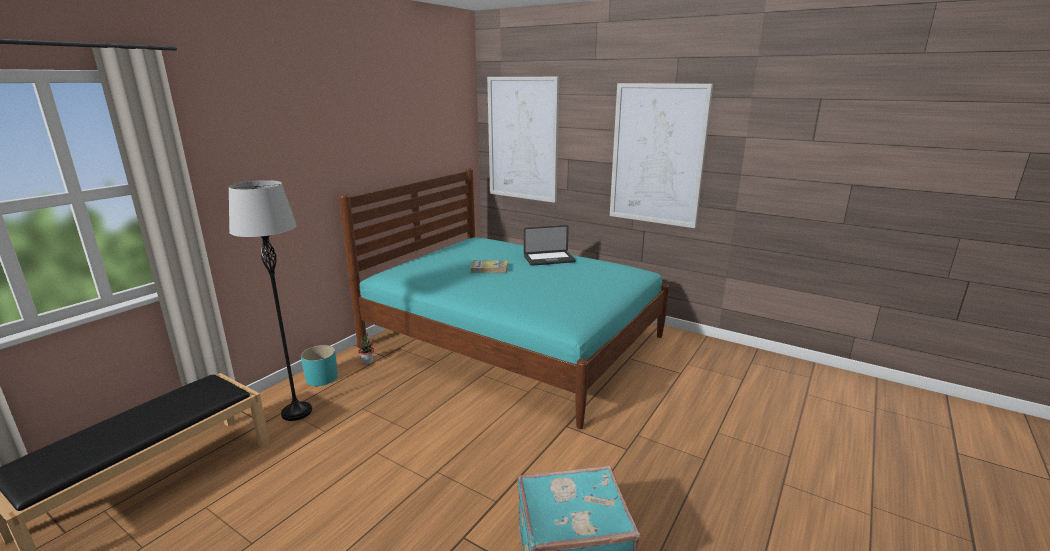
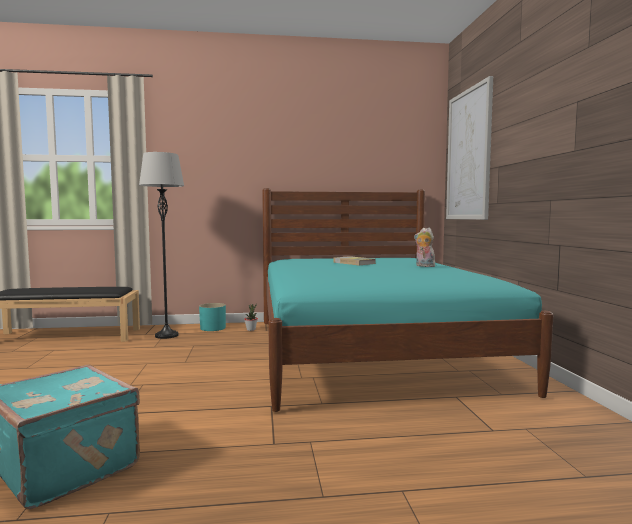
camera: 50 degrees right, 15 degrees down
(549, 259) = (424, 266): laptop -> plush toy
(657, 155) = (570, 134): picture -> none

